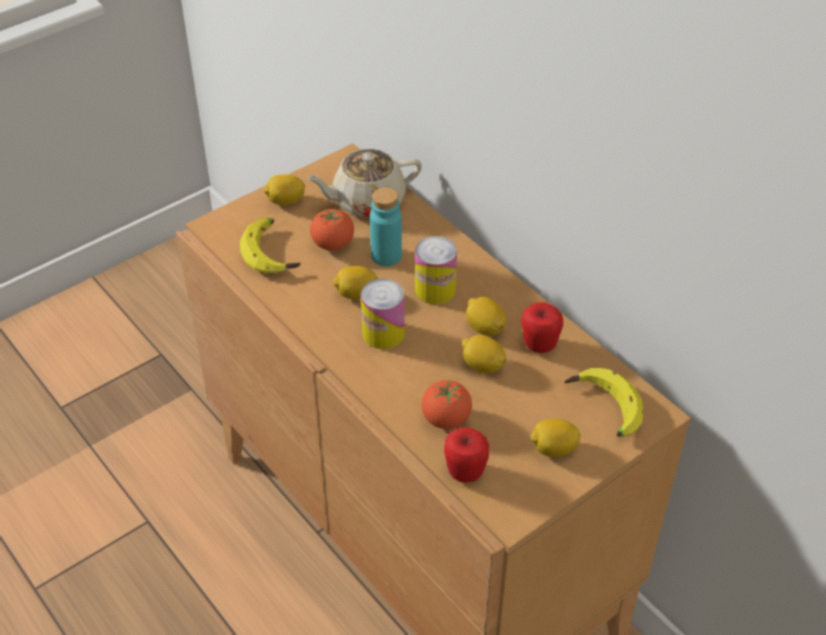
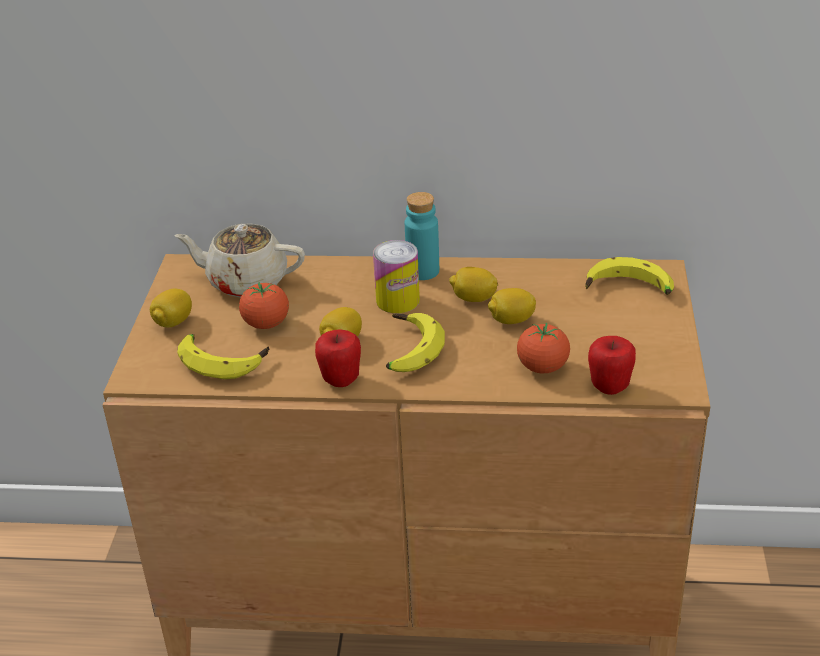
camera: 45 degrees left, 10 degrees down
(367, 201) = (246, 281): beige teapot -> beige teapot turned 75 degrees clockwise
(383, 333) = (407, 350): can -> banana
(386, 256) = (323, 304): turquoise bottle -> turquoise bottle (423, 271)
(539, 345) = (527, 284): apple -> apple (340, 380)
(553, 449) = (638, 333): lemon -> none

